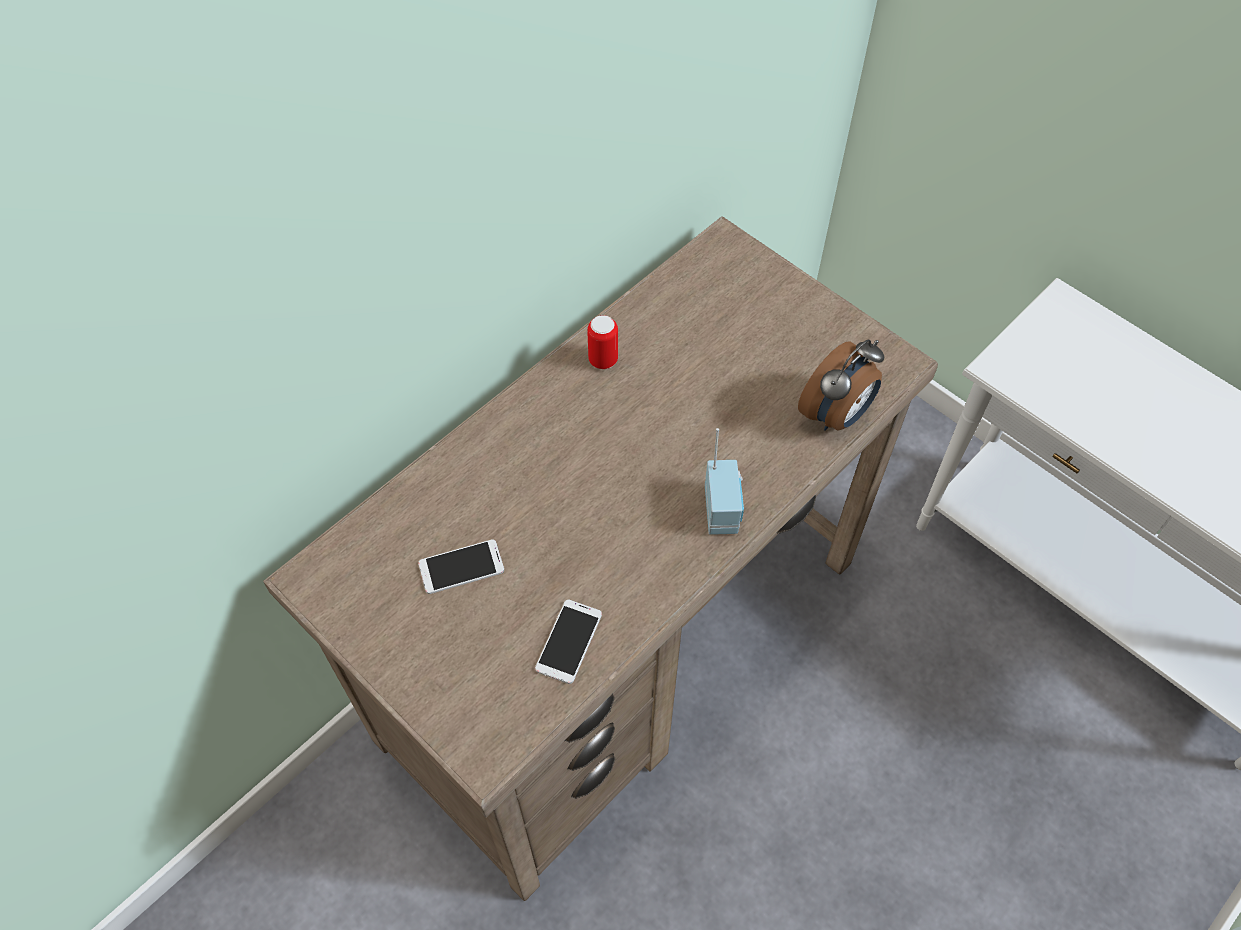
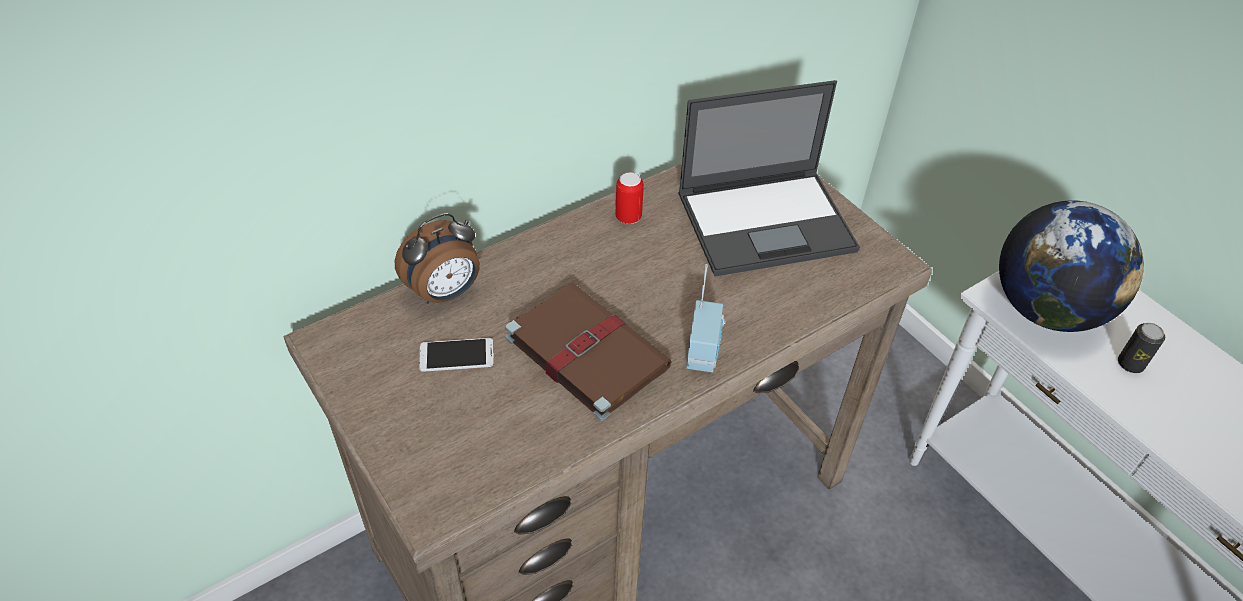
camera: 10 degrees right, 10 degrees down
(568, 641) = (534, 433): phone -> none
(596, 534) = (584, 351): none -> brown book
(755, 337) = (767, 222): none -> laptop
(836, 415) = (828, 294): alarm clock -> alarm clock (445, 293)
(1054, 373) = (1046, 309): none -> globe
(1147, 421) = (1130, 364): none -> can

